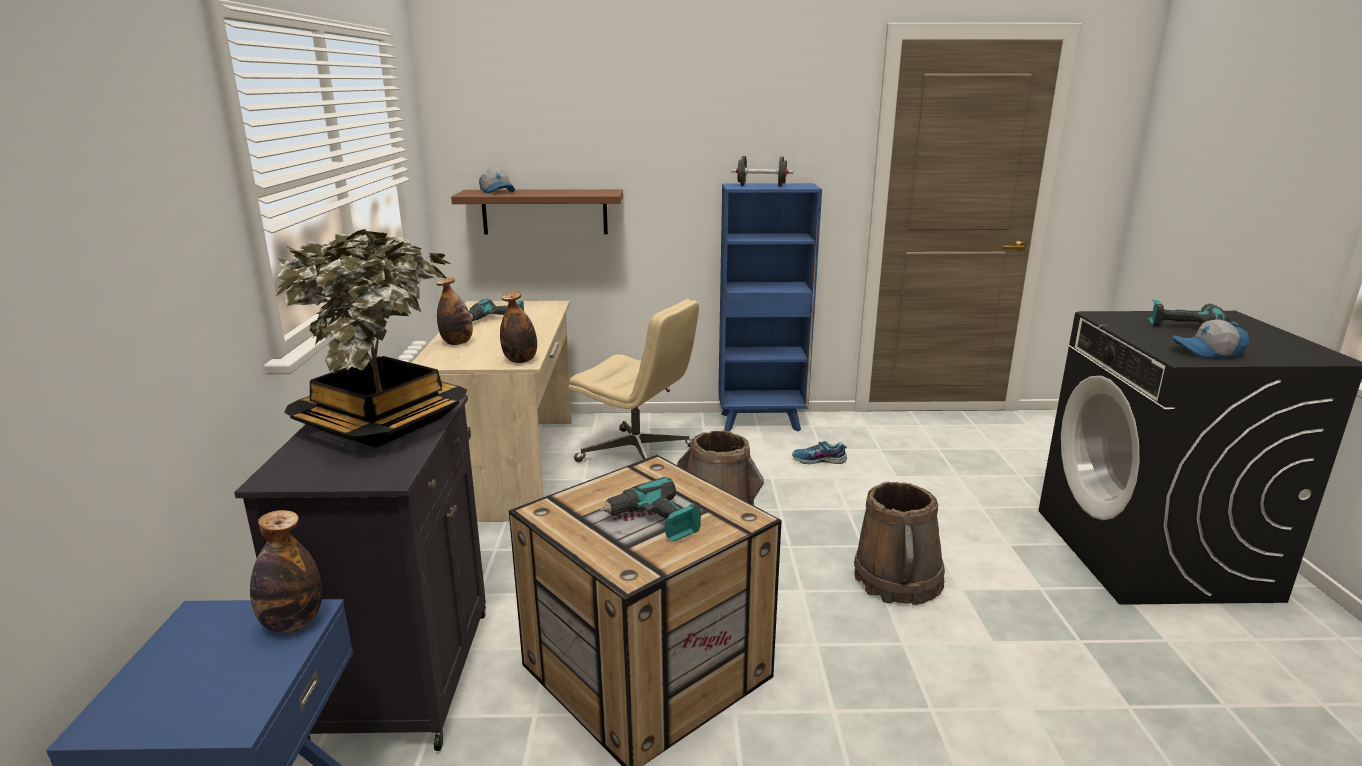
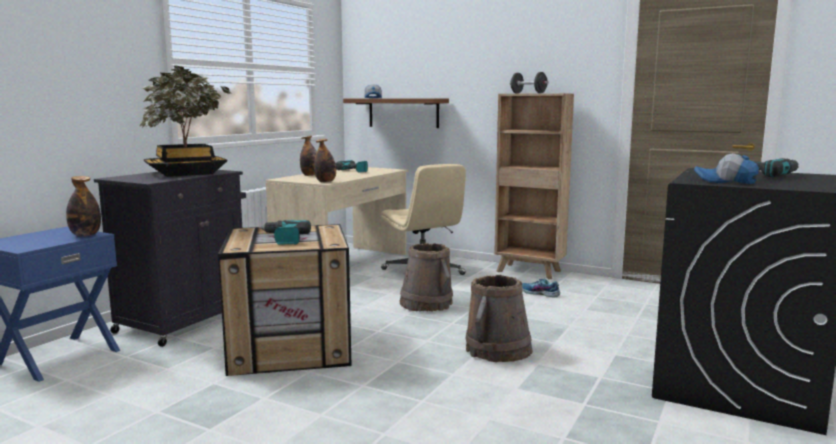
camera: 30 degrees right, 10 degrees down
(762, 422) = (530, 271): blue bookcase -> brown bookcase

